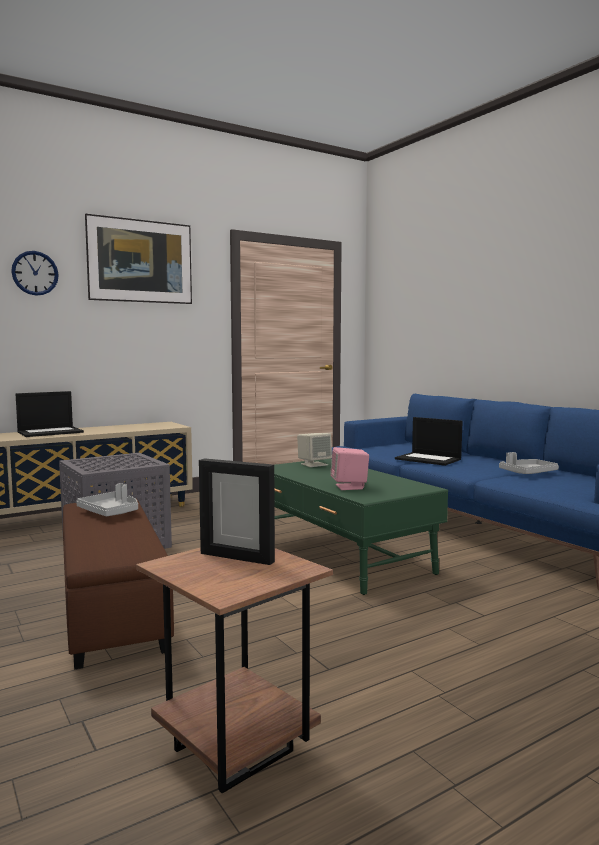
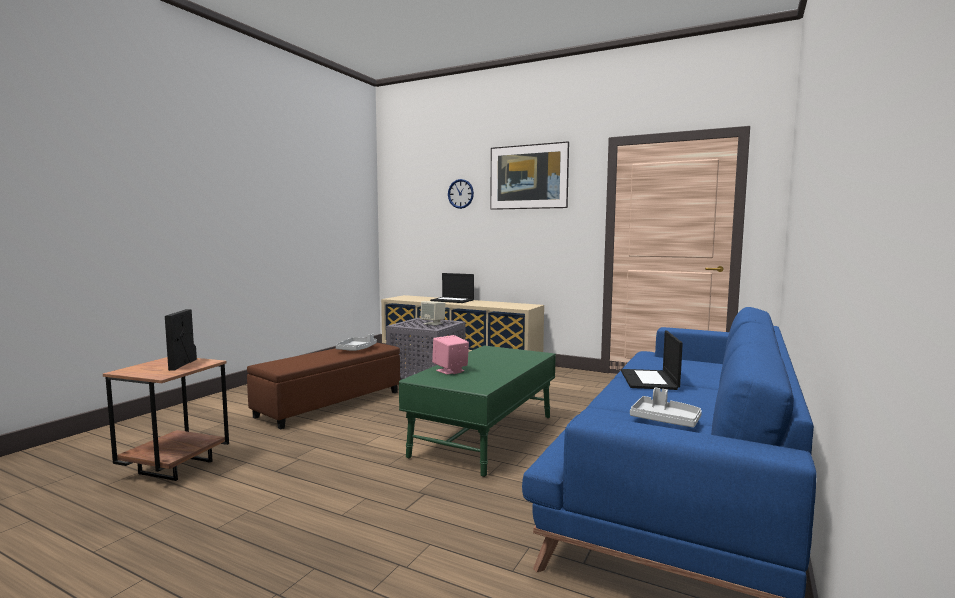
camera: 60 degrees right, 0 degrees up
(314, 464) = (518, 354): beige speaker -> beige speaker (433, 323)

